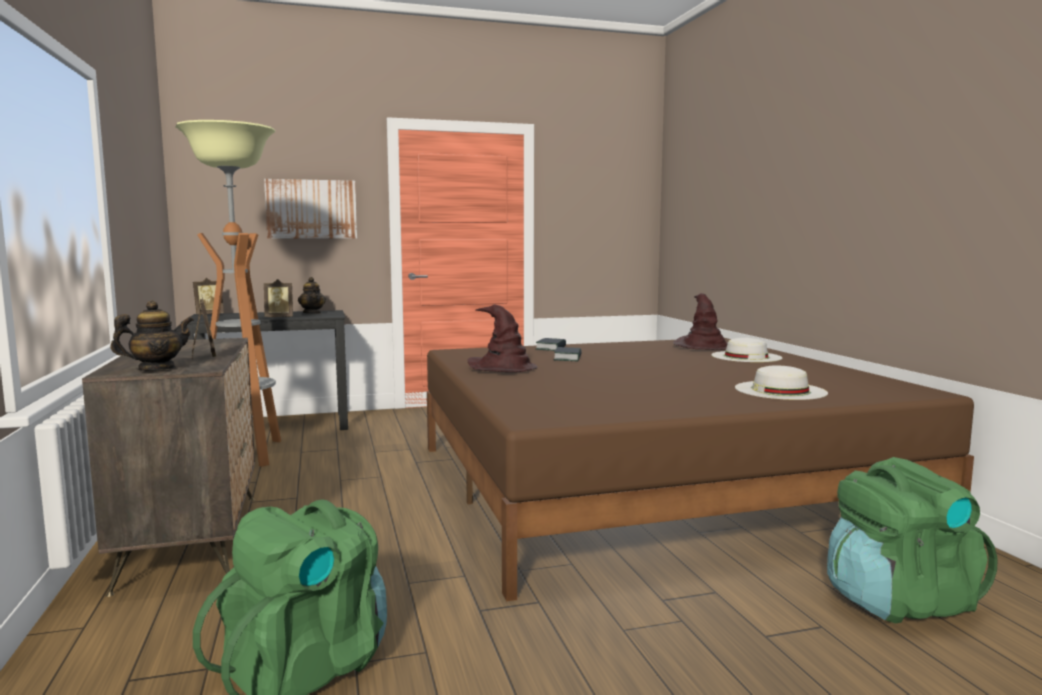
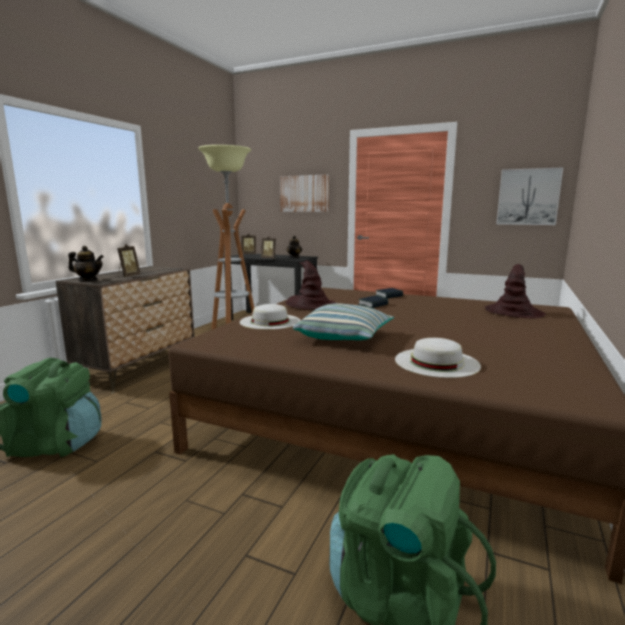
camera: 40 degrees right, 5 degrees up
(617, 220) = (528, 197): none -> picture
(651, 388) = (344, 337): none -> pillow
(746, 356) = (521, 327): white hat -> white hat (270, 321)

